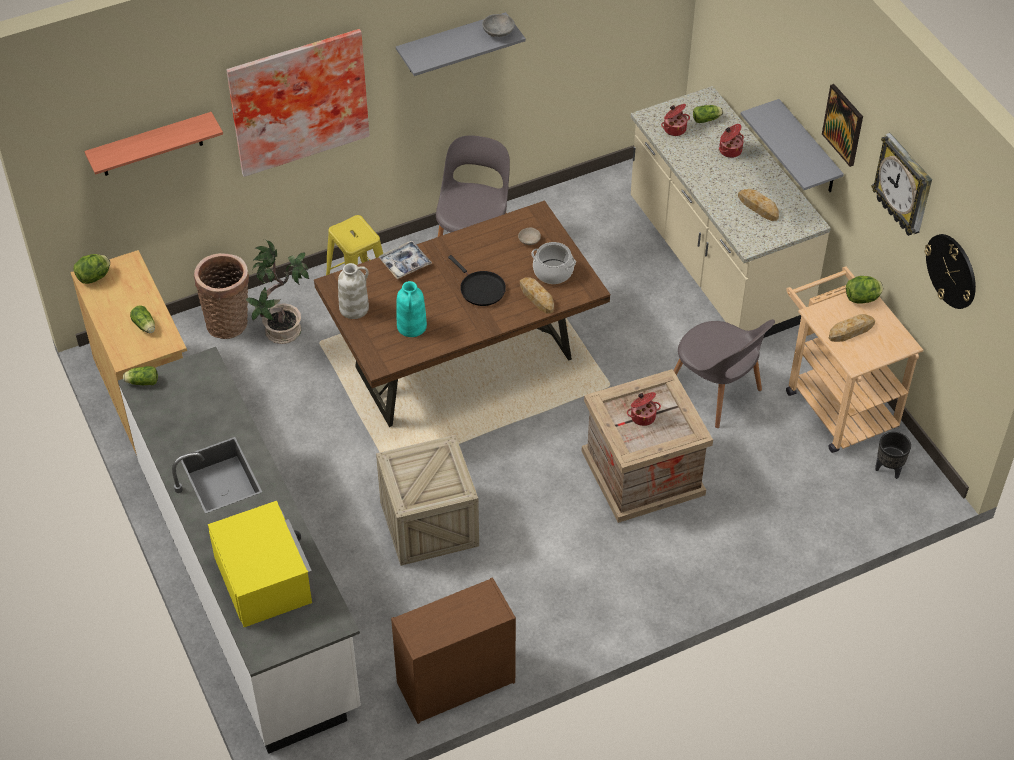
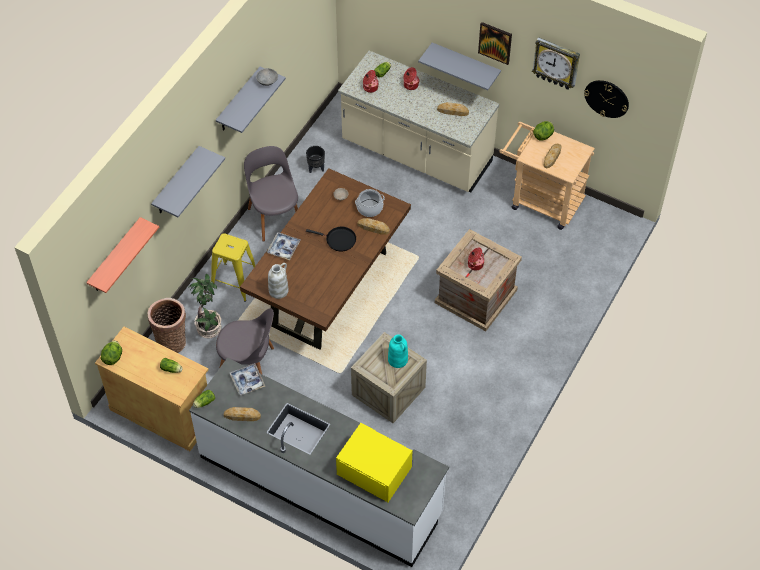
camera: 35 degrees left, 5 degrees up
(170, 422) = (242, 415): none -> bread
(212, 386) = (247, 381): none -> tray
(297, 99) = (176, 182): picture -> grey shelf
(412, 327) = (320, 283): turquoise vase -> turquoise vase (398, 360)
(454, 683) = (475, 468): brown dresser -> none
(716, 392) = (477, 229): grey chair -> grey chair (248, 364)
(888, 469) = (595, 222): black planter -> black planter (316, 168)

